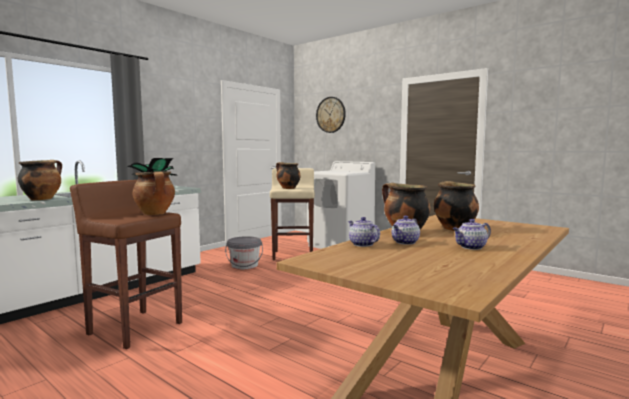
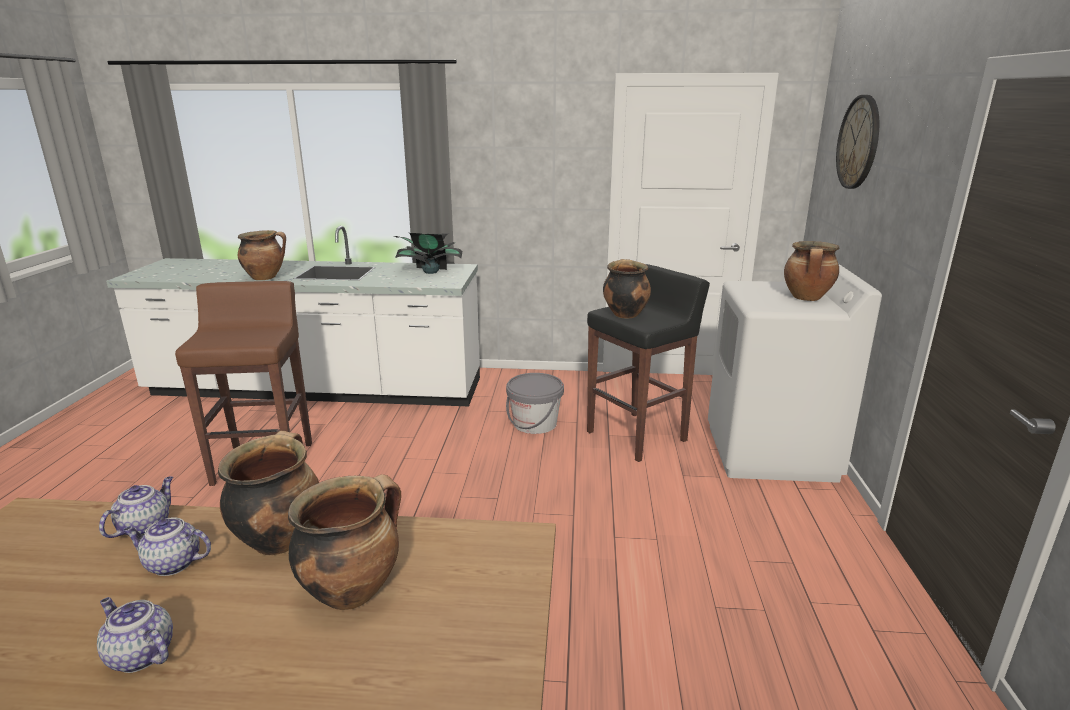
camera: 55 degrees right, 15 degrees up
(155, 214) = (252, 340): cooking pot -> cooking pot (807, 298)
(293, 255) = (638, 436): beige stool -> black stool

